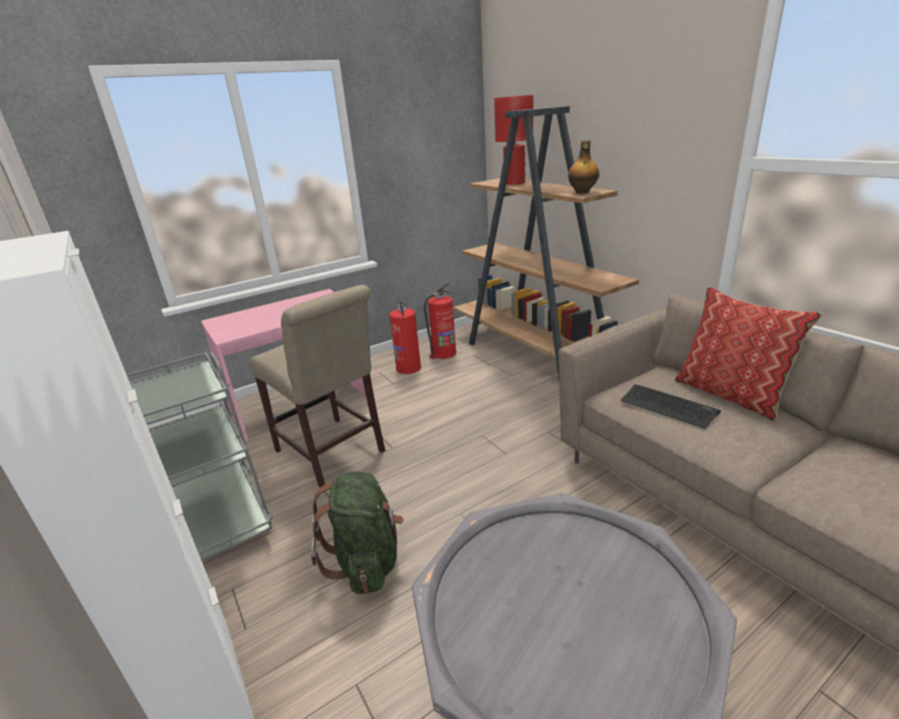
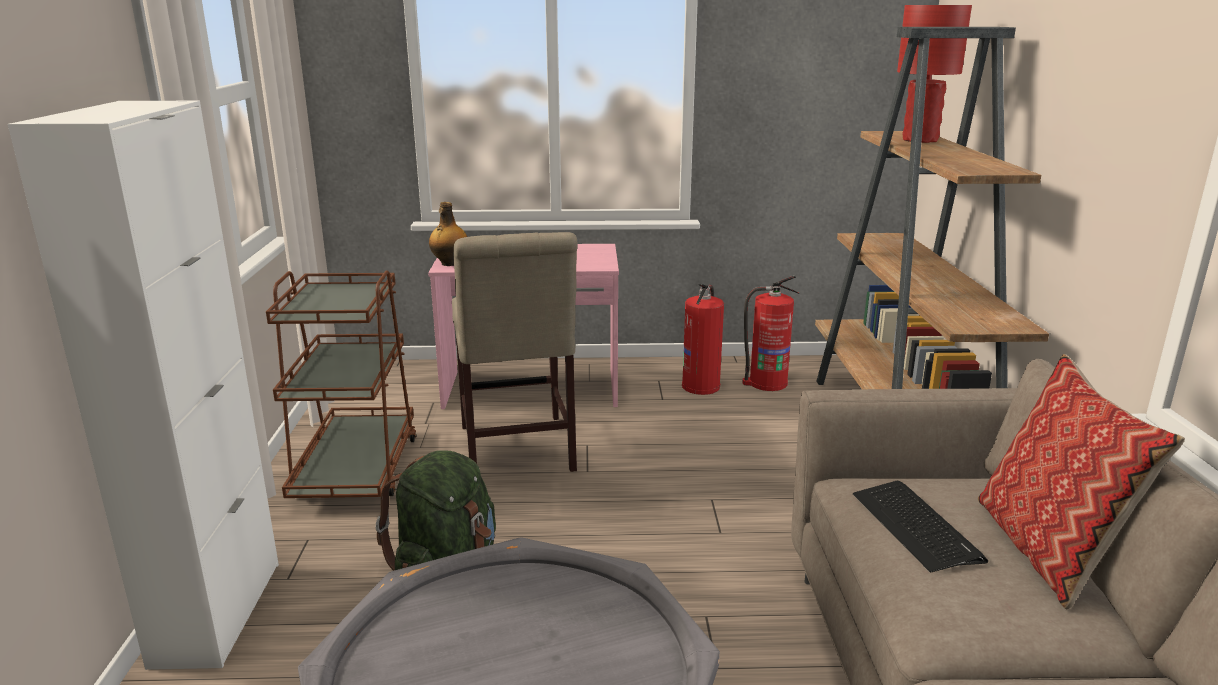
camera: 30 degrees right, 5 degrees down
(221, 516) = (356, 469): grey cart -> brown cart
(582, 192) = (978, 168): bottle -> bottle (449, 263)

